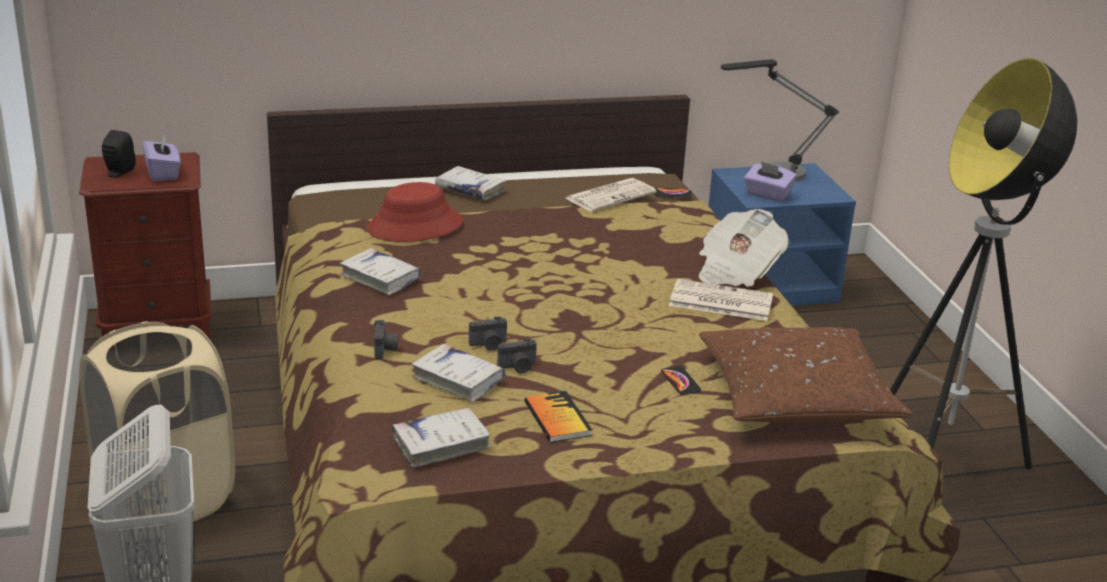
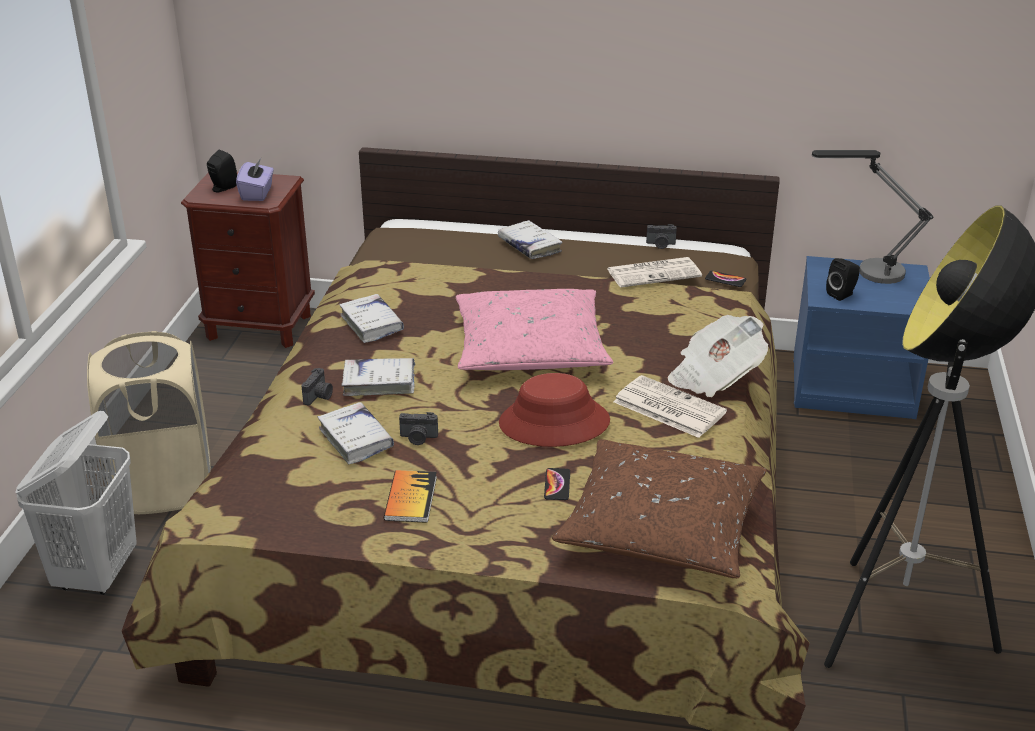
camera: 25 degrees right, 5 degrees up
(415, 226) = (444, 277): red hat -> red hat (554, 423)
(441, 444) = (291, 500): white book -> white book (379, 383)
(489, 345) = (411, 410): camera -> camera (660, 244)
(554, 274) = (530, 348): none -> pink pillow
(767, 195) = (842, 294): purple tissue box -> black speaker

